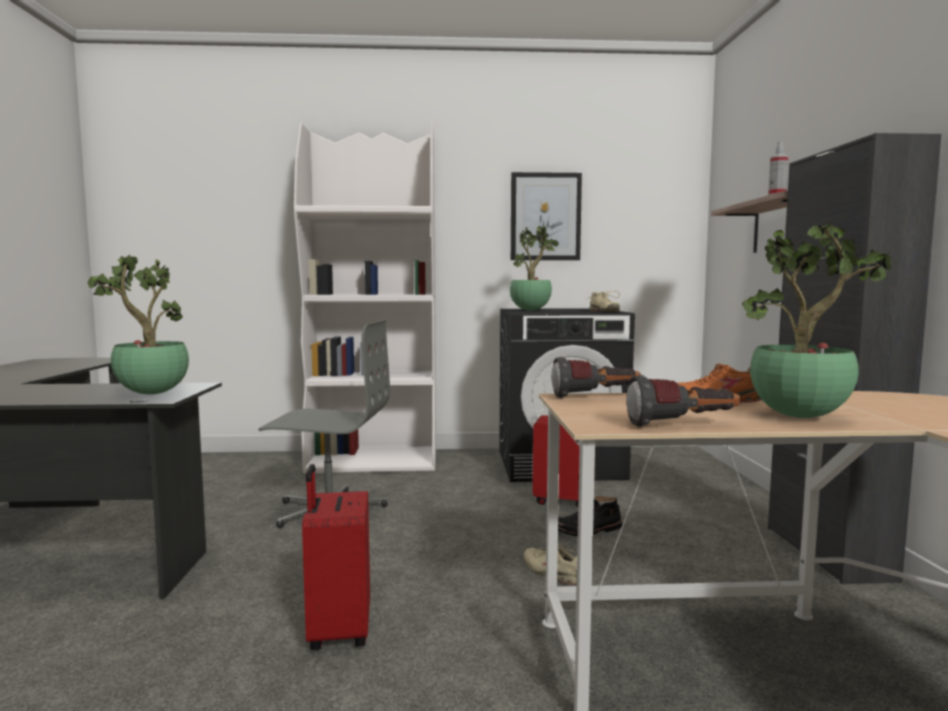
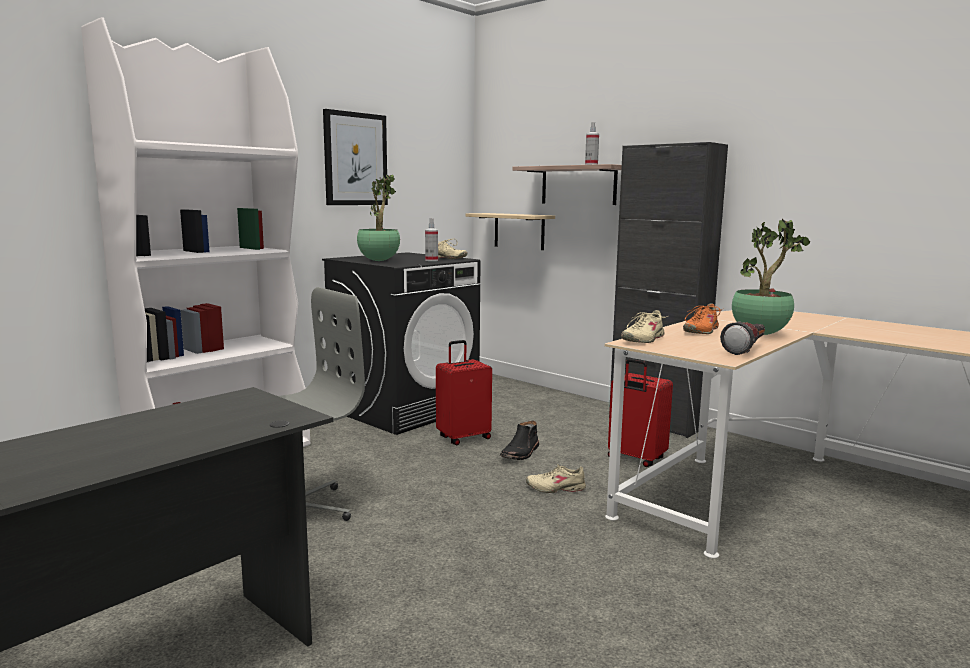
camera: 45 degrees left, 5 degrees up
(151, 394) = (259, 415): potted plant -> none
(338, 631) = (509, 585): red suitcase -> red suitcase (635, 459)
(578, 311) = (431, 260): none -> spray bottle
(595, 397) = (642, 339): flashlight -> beige shoe
(735, 287) = (519, 231): none -> beige shelf

